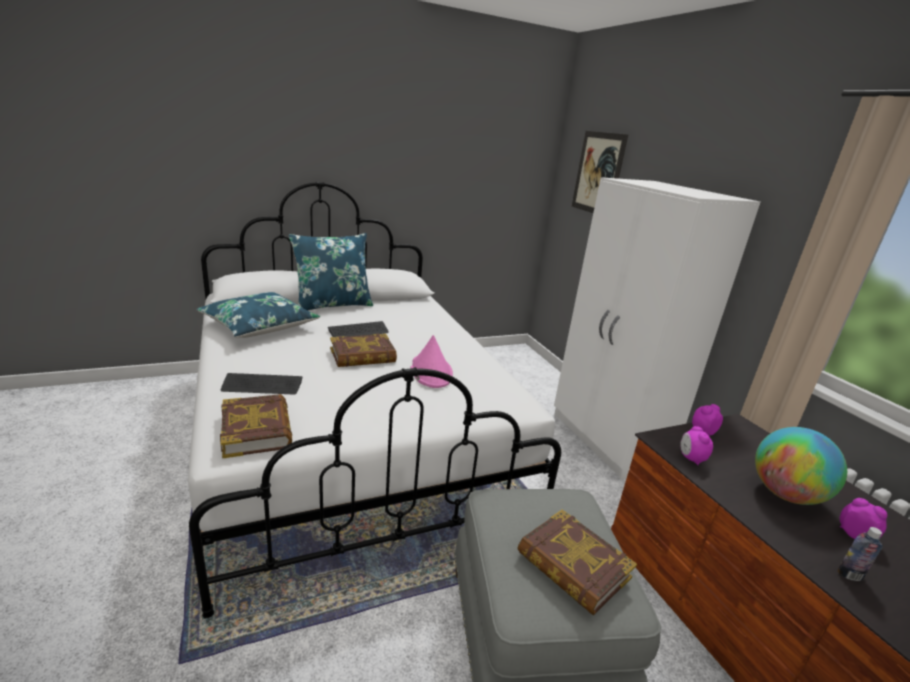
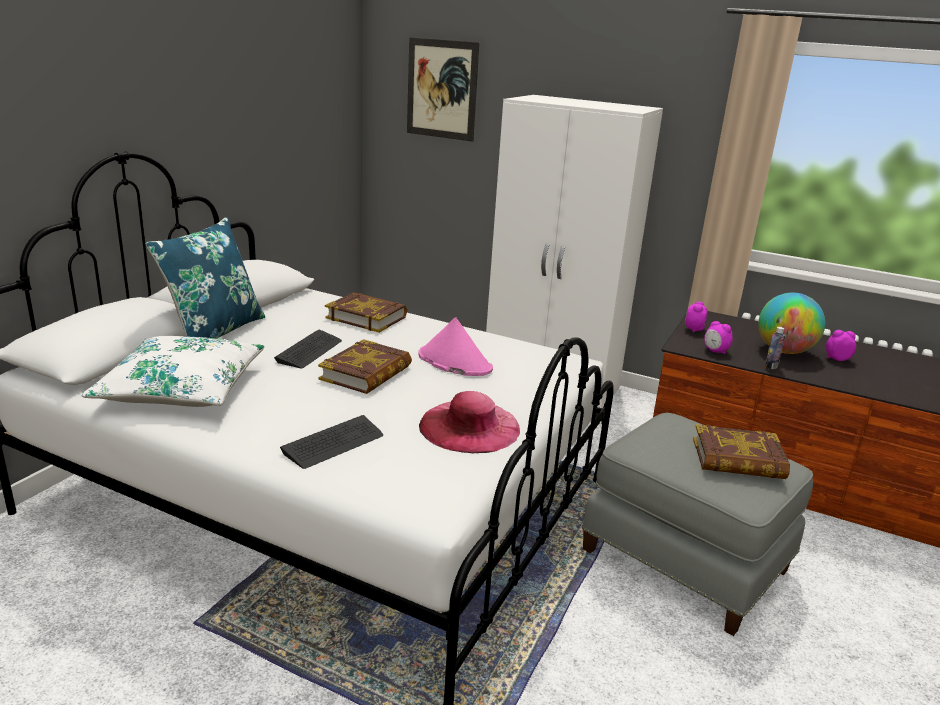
camera: 40 degrees left, 0 degrees up
(257, 430) = (419, 481): book -> book (366, 317)
(259, 326) = (182, 388): blue pillow -> white pillow
(355, 414) = (469, 426): none -> pink hat
(850, 575) = (862, 381): bottle -> bottle (770, 367)

